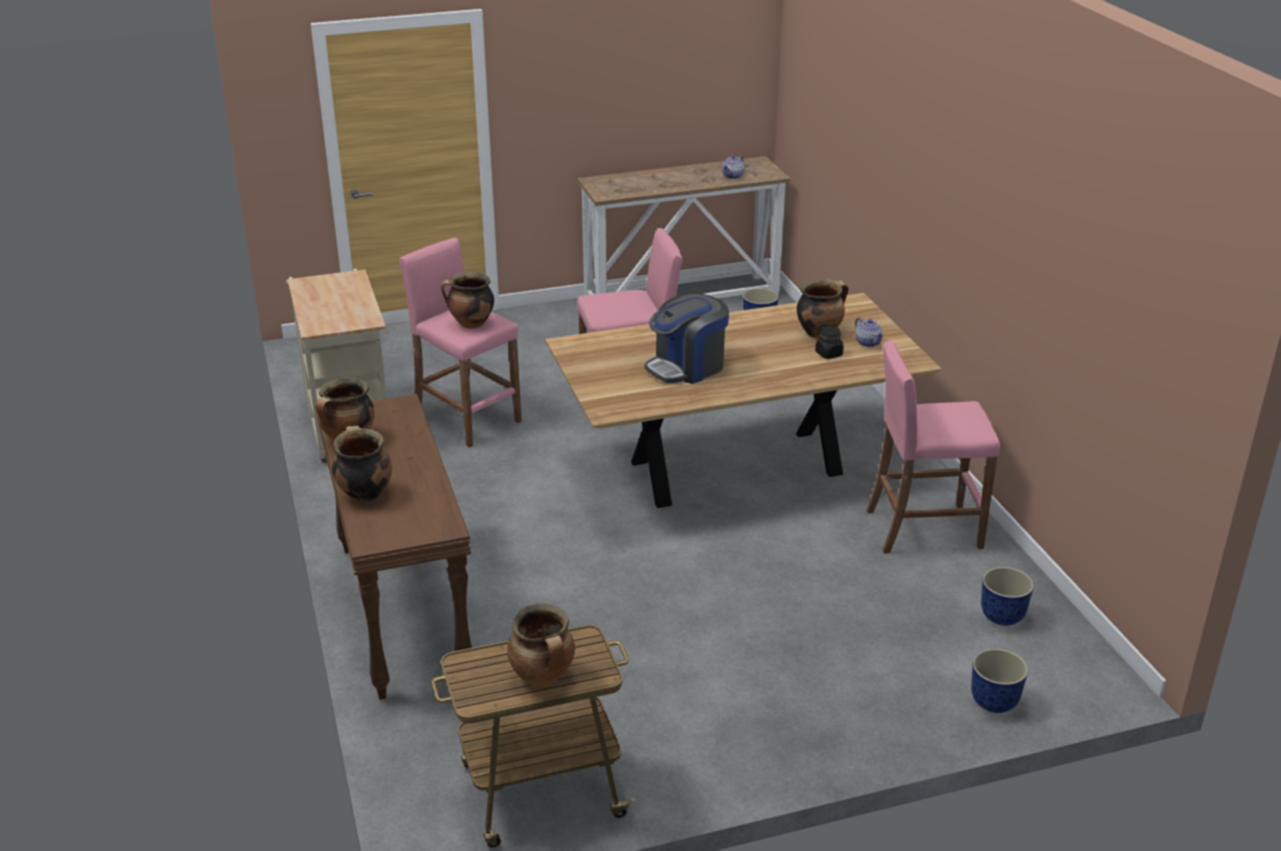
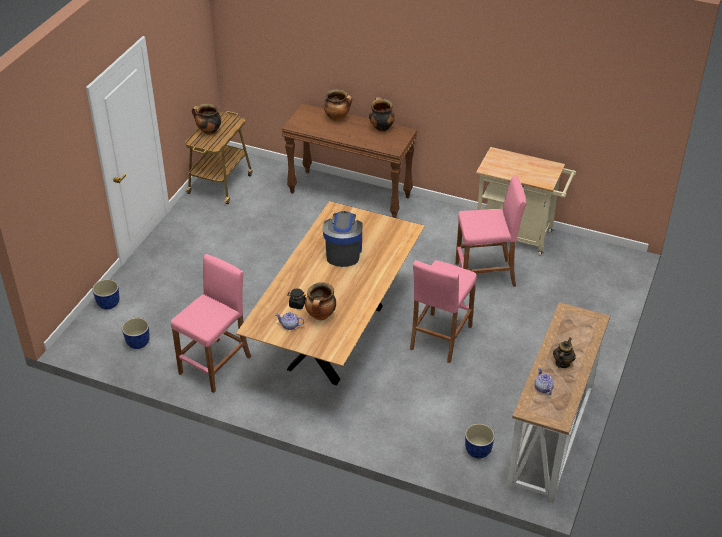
camera: 130 degrees right, 10 degrees up
(470, 324) = (477, 219): cooking pot -> none
(684, 178) = (562, 363): none -> teapot

